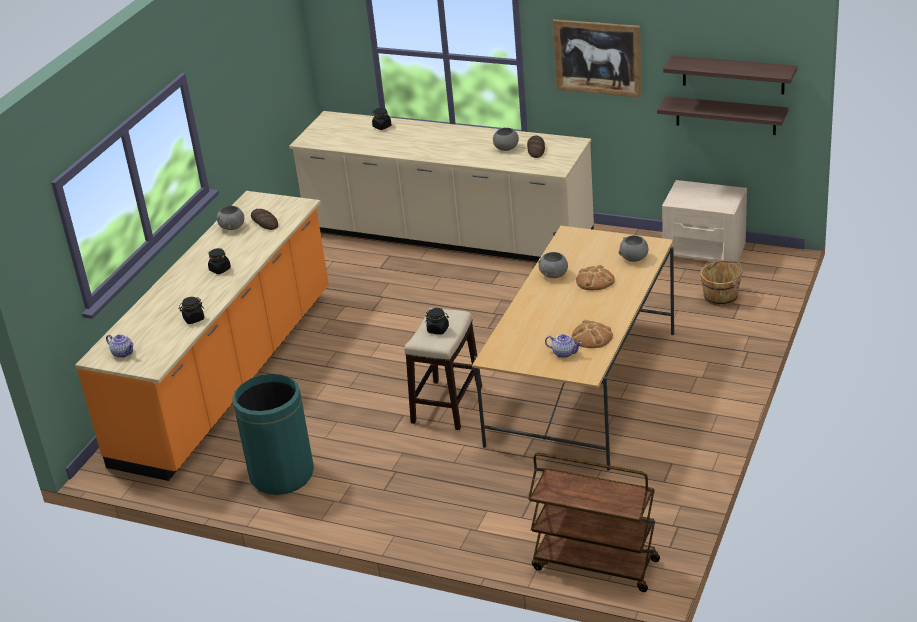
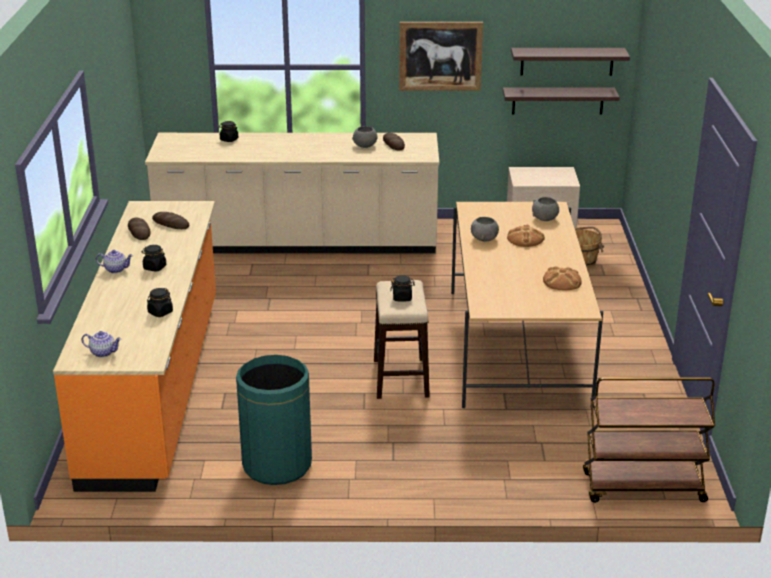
camera: 25 degrees left, 5 degrees down
(232, 227) = (139, 231): grey bowl -> bread
(564, 353) = (548, 297): teapot -> teapot (116, 269)

